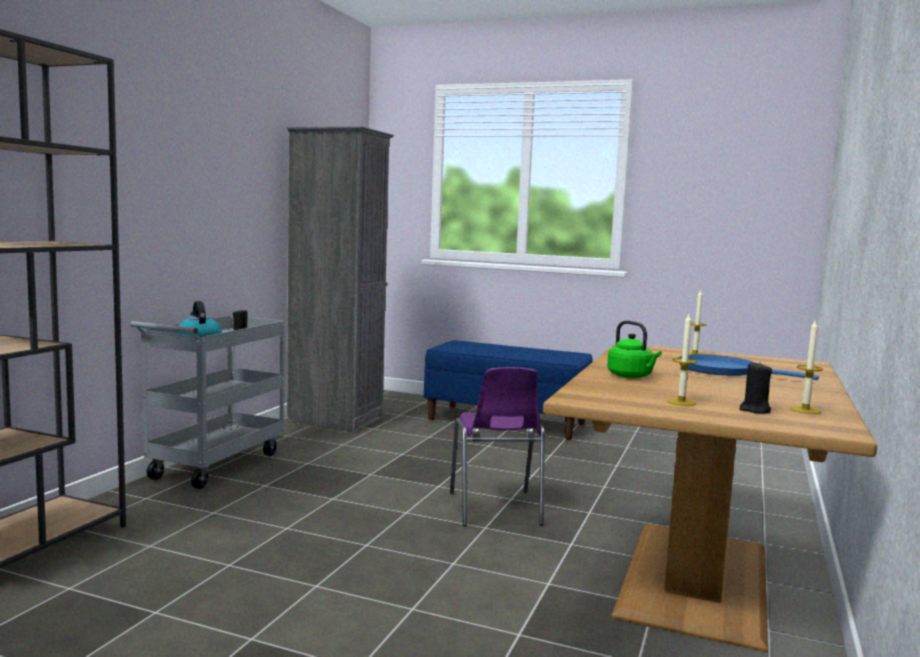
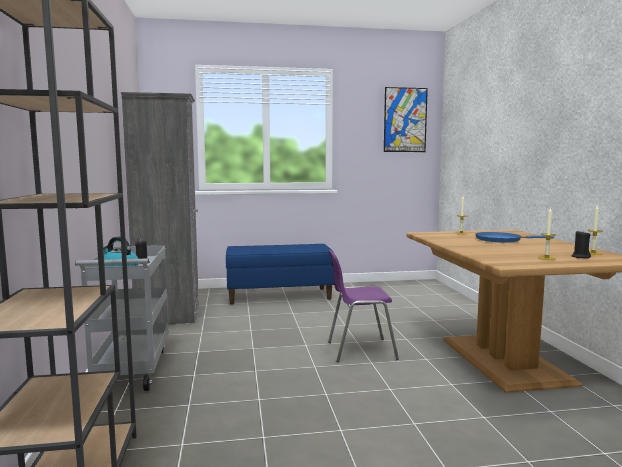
camera: 30 degrees left, 0 degrees up
(495, 509) = (359, 350): purple chair -> purple chair turned 120 degrees clockwise
(631, 376) = (482, 249): green kettle -> none
(757, 160) = (405, 120): none -> picture

